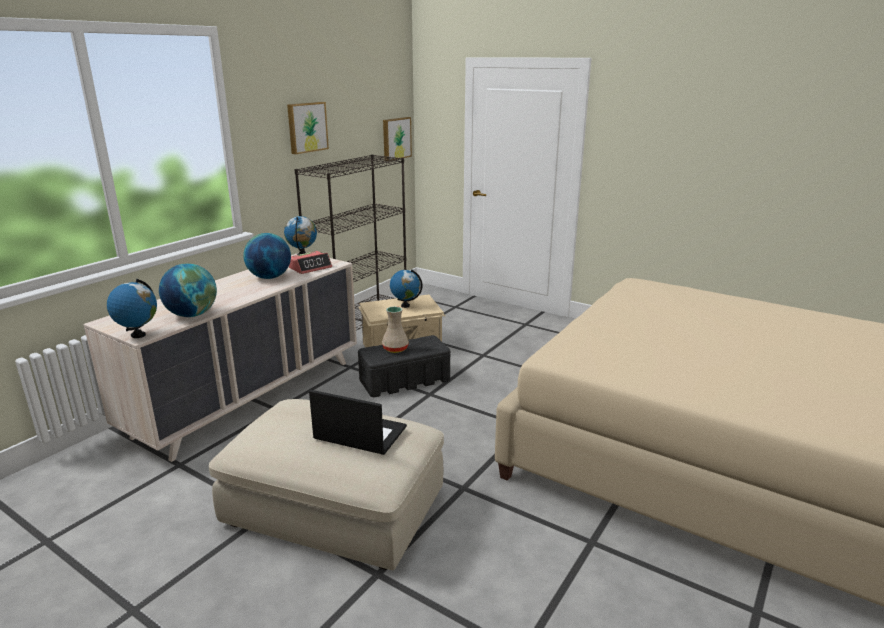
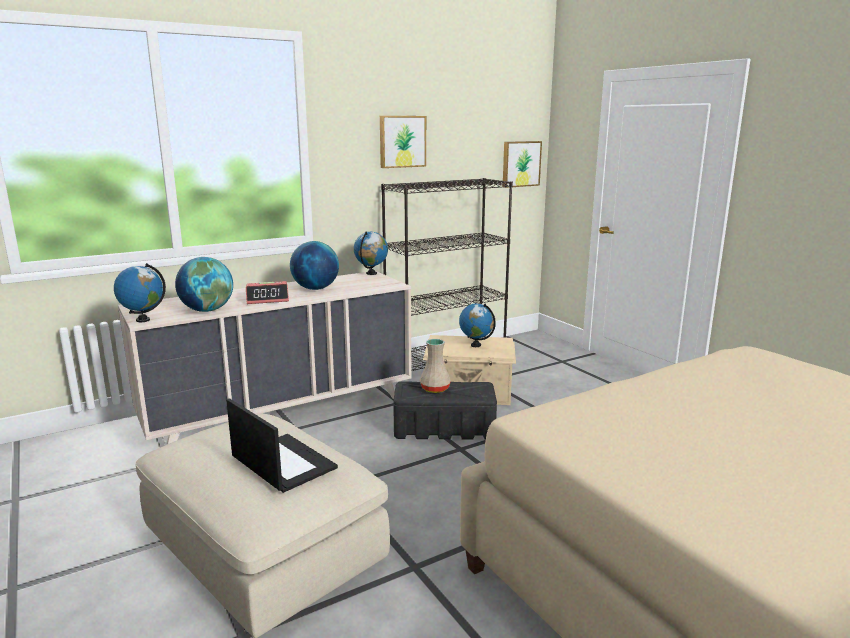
camera: 25 degrees right, 5 degrees down
(310, 267) = (364, 285): alarm clock -> alarm clock (268, 299)

